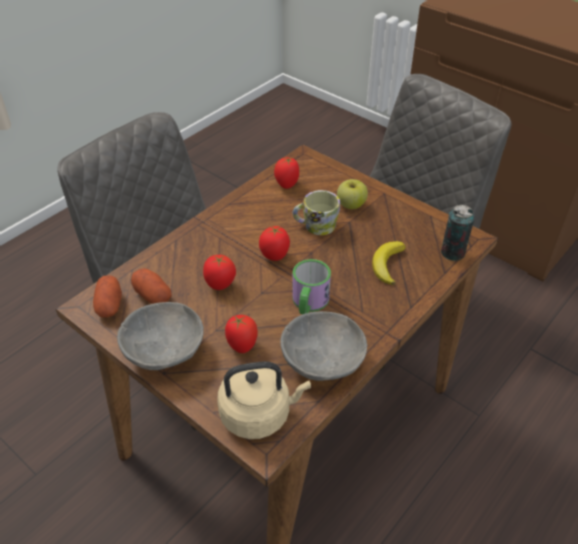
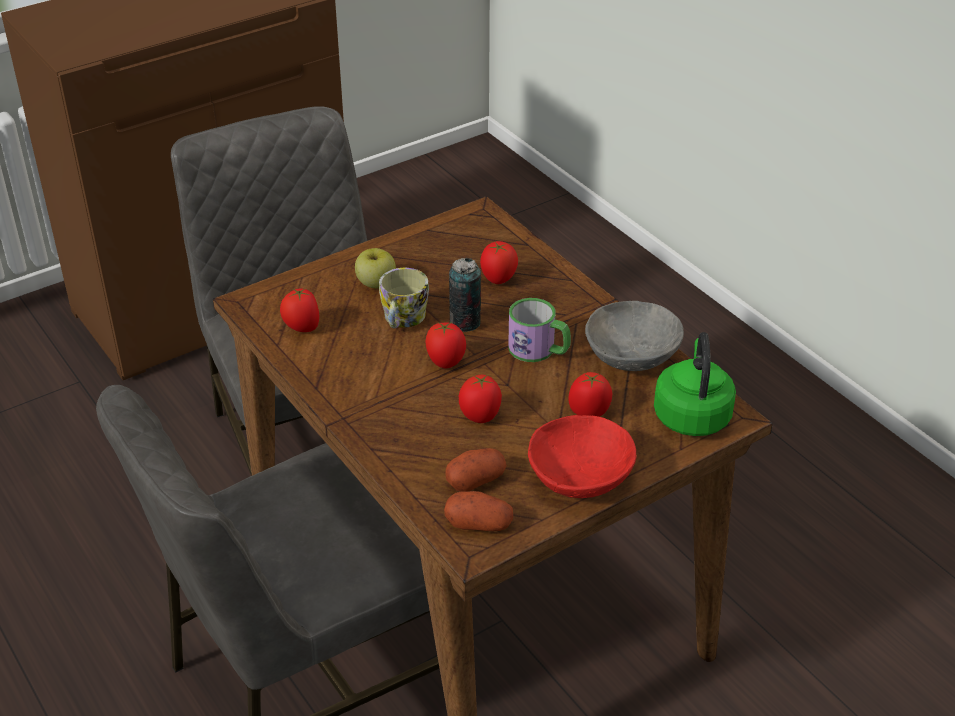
camera: 75 degrees left, 5 degrees down
(165, 352) = (581, 478): grey bowl -> red bowl
(259, 414) = (691, 414): beige kettle -> green kettle
(387, 264) = (498, 280): banana -> tomato
(452, 253) = (498, 231): can -> can (465, 322)

